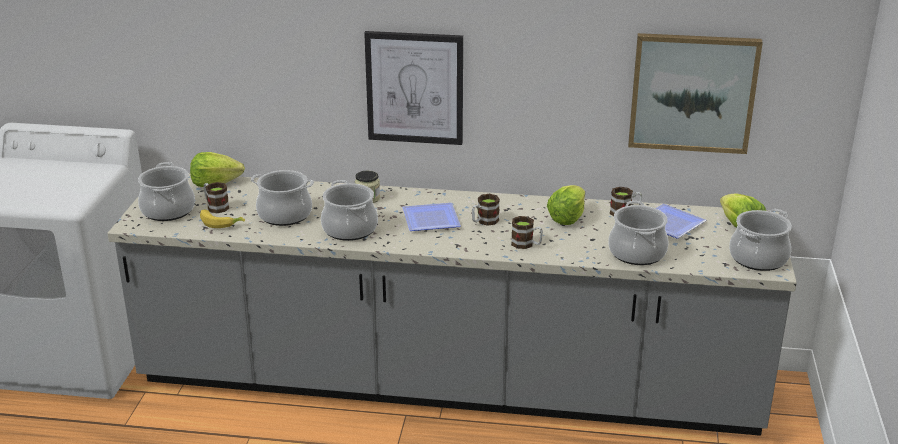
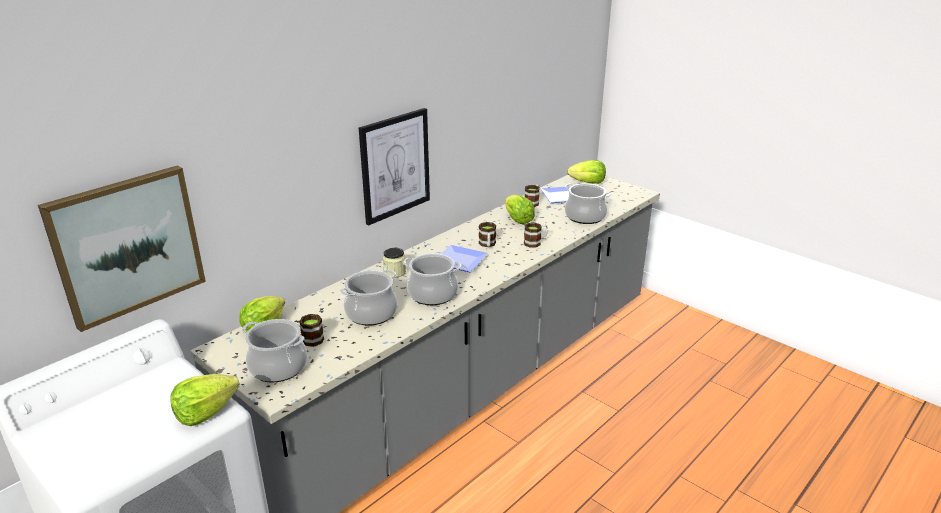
camera: 55 degrees left, 0 degrees up
(65, 201) = (205, 412): none -> lettuce
(221, 222) = (341, 346): banana -> none
(692, 92) = (542, 105): picture -> picture (127, 245)
(758, 258) = (626, 191): cooking pot -> none

